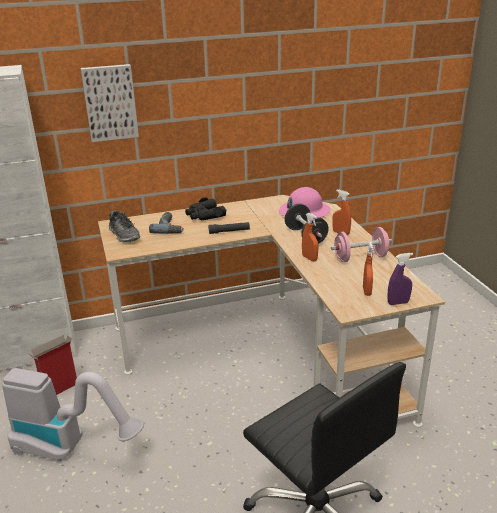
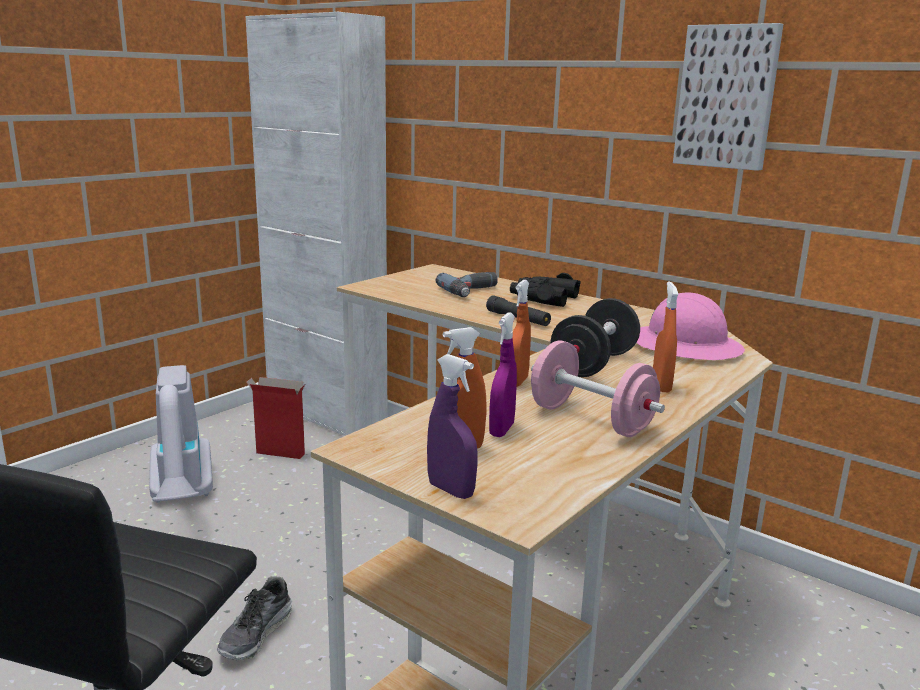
camera: 55 degrees right, 10 degrees down
(110, 102) = (475, 86): picture -> picture (727, 97)
(124, 235) = (414, 279): shoe -> shoe (256, 634)
(355, 277) = (501, 430): none -> purple spray bottle

